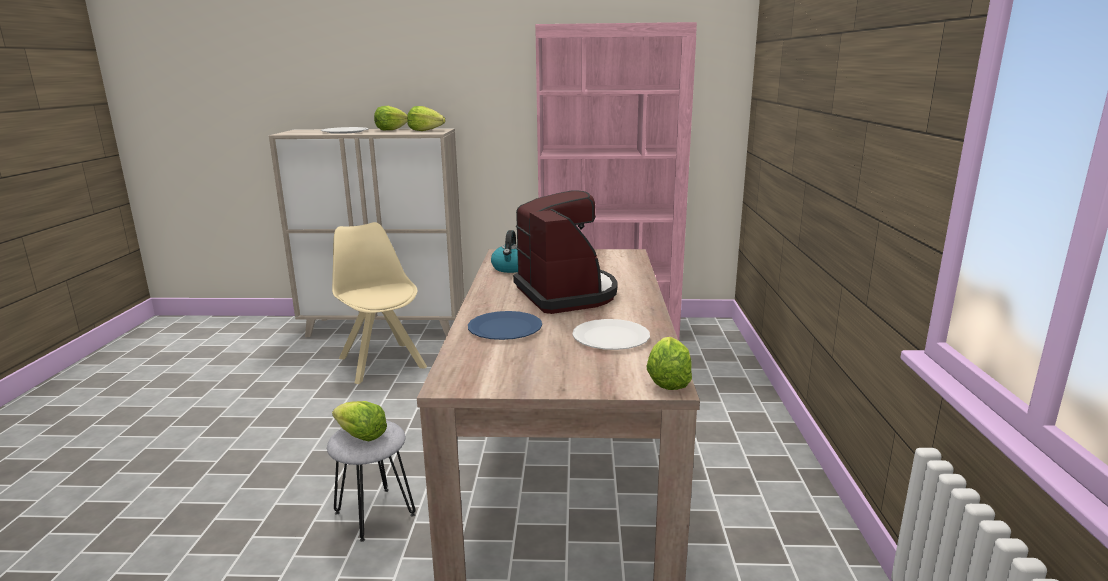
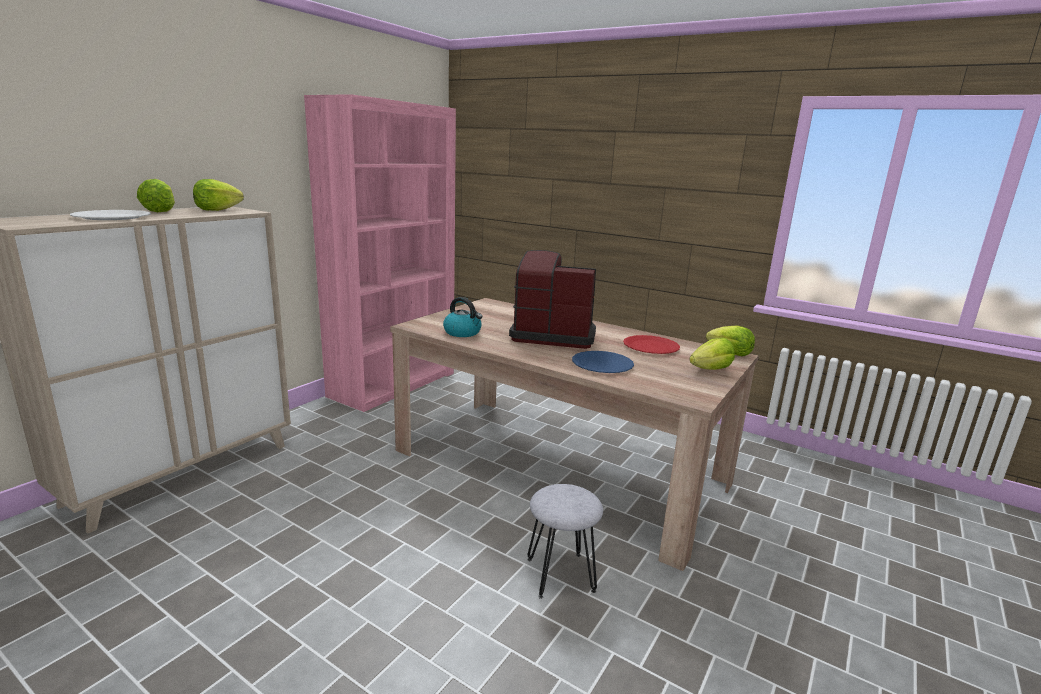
camera: 60 degrees left, 0 degrees up
(361, 436) = (569, 502): lettuce -> lettuce (710, 369)
(381, 362) = (269, 498): beige chair -> none
(611, 337) = (651, 346): white plate -> red plate

